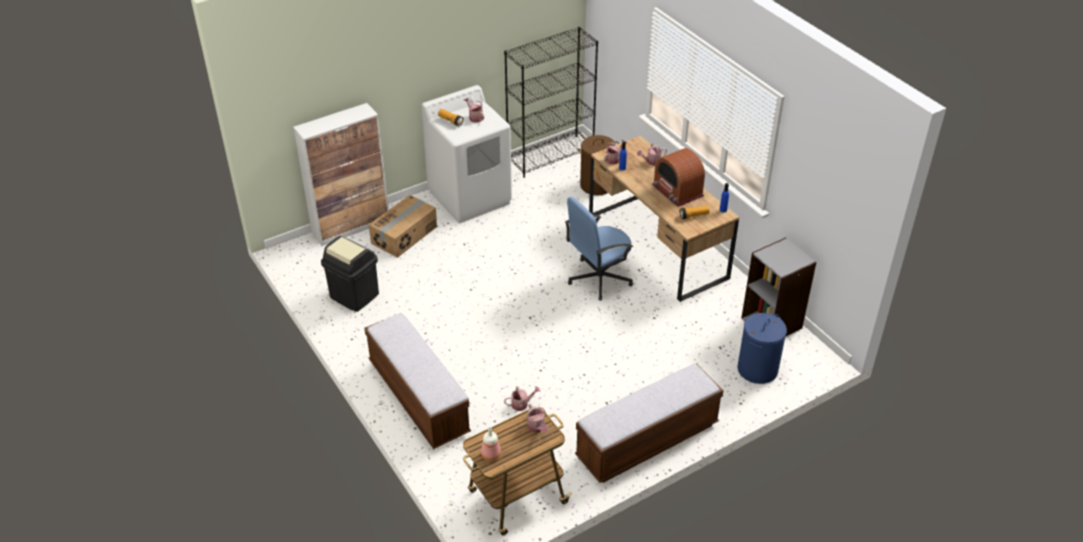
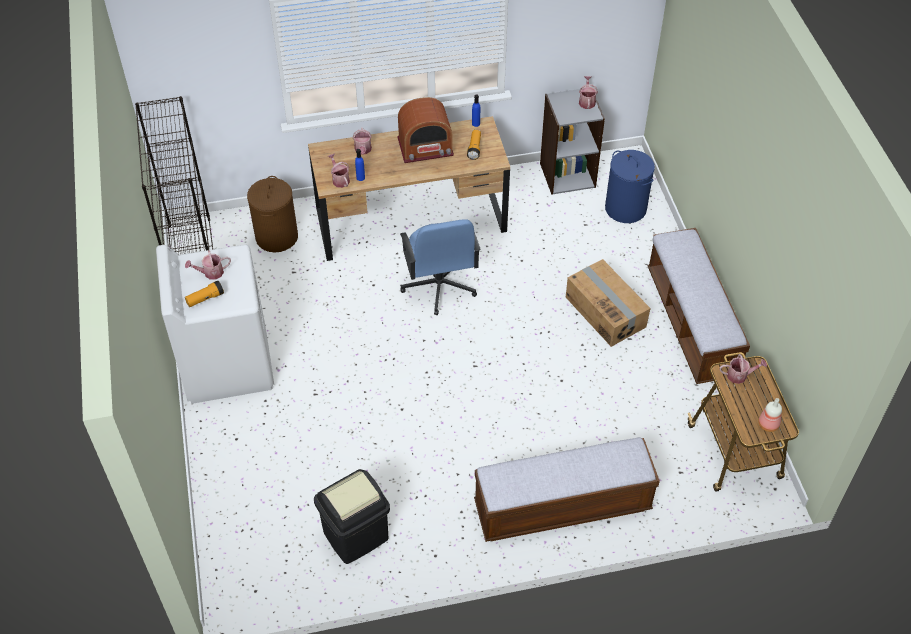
camera: 70 degrees left, 10 degrees up
(351, 227) = (214, 509): cabinet -> none
(405, 235) = (264, 452): cardboard box -> cardboard box (606, 311)
(522, 404) = (606, 411): watering can -> watering can (587, 101)

